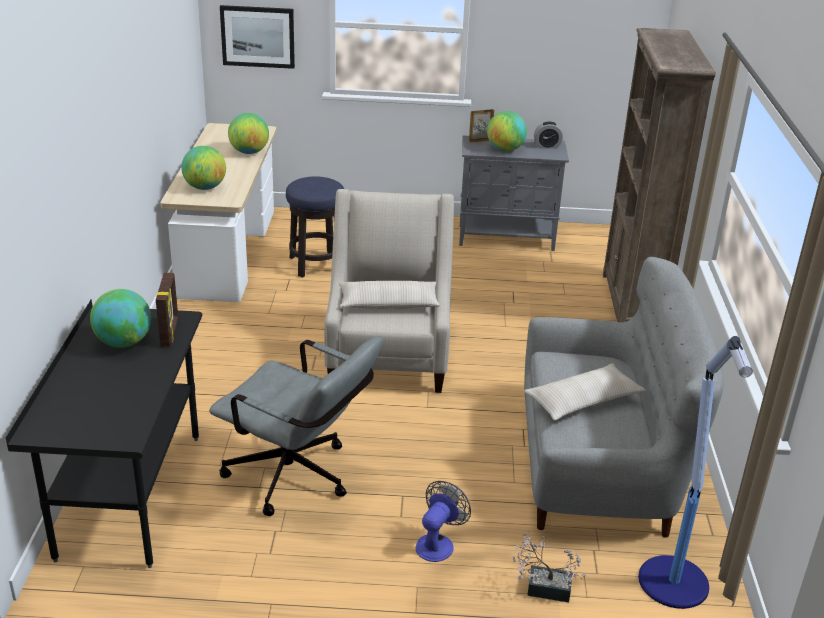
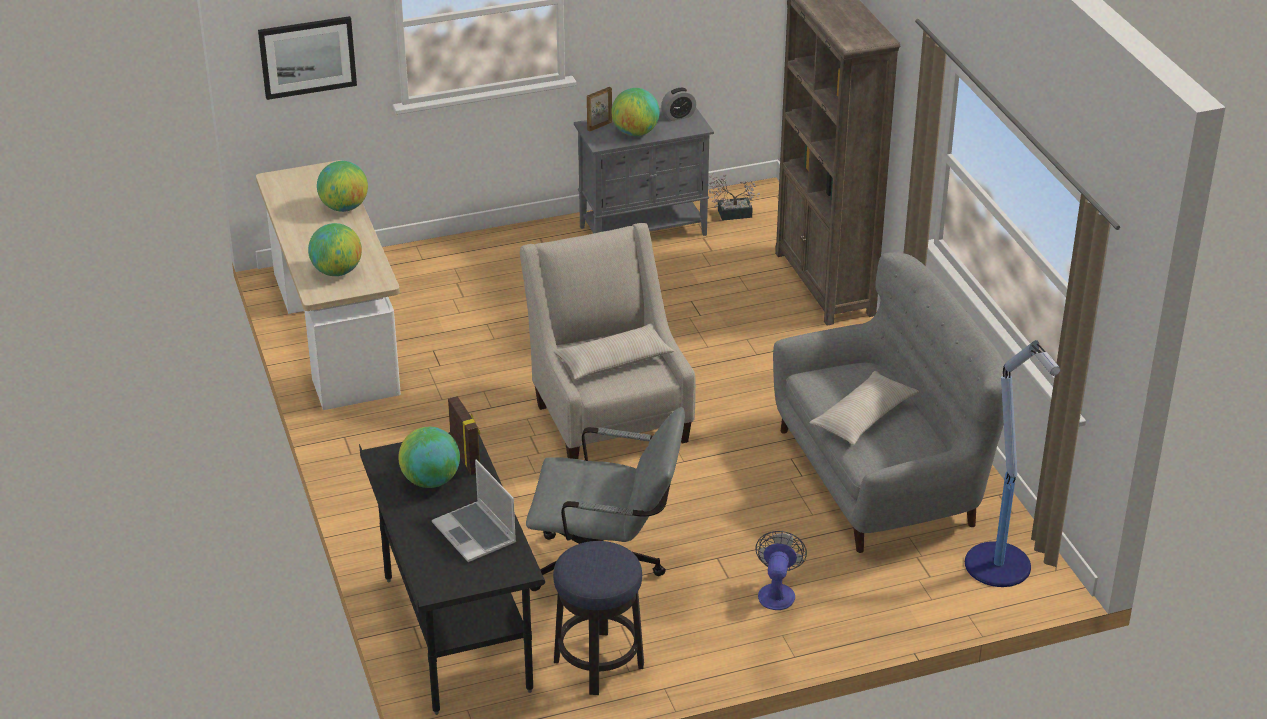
camera: 20 degrees left, 5 degrees up
(118, 395) = (476, 533): none -> laptop
(316, 265) = (450, 323): stool -> stool (599, 663)
(543, 587) = (891, 603): potted plant -> potted plant (730, 214)

